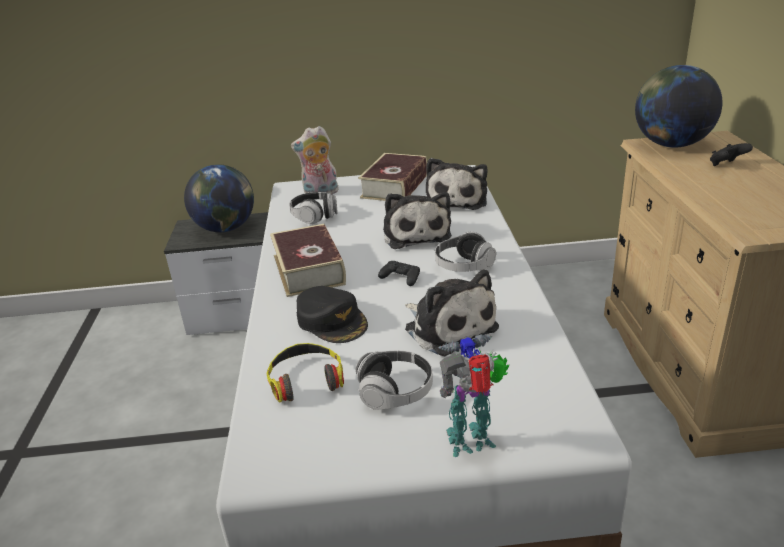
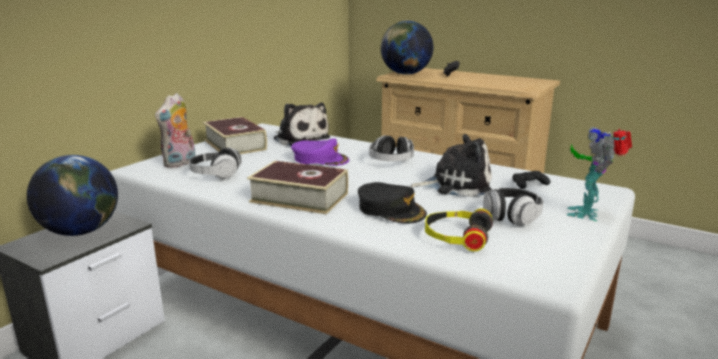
camera: 55 degrees left, 10 degrees down
(332, 321) = (391, 210): black cap -> black cap turned 45 degrees clockwise
(401, 277) = (371, 178): black game controller -> black game controller (529, 184)
(416, 233) = (320, 159): plush toy -> purple cap

